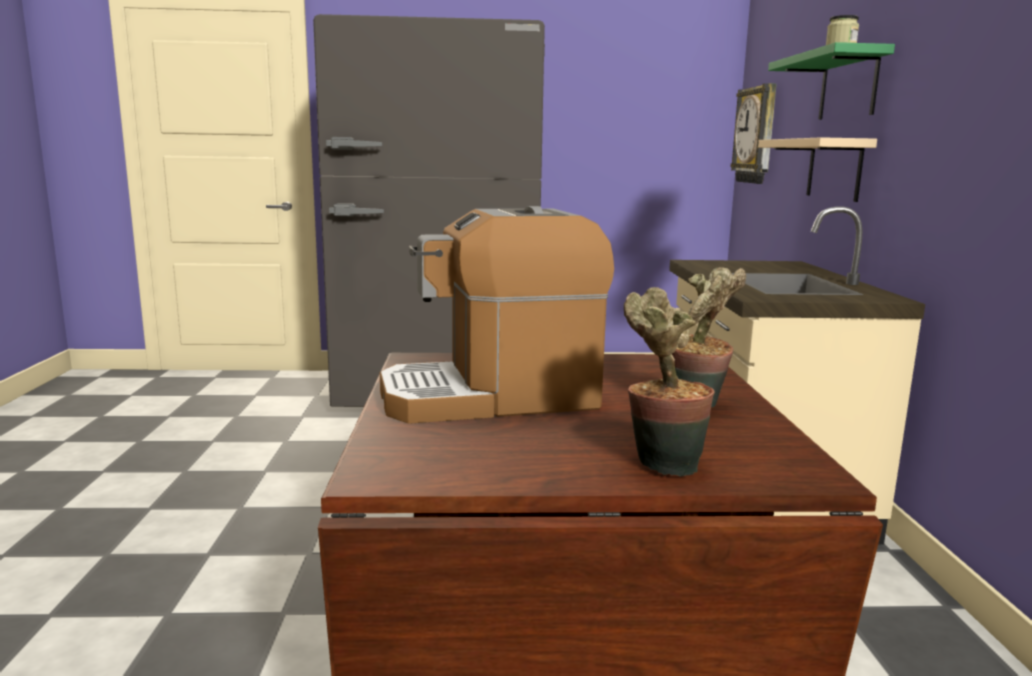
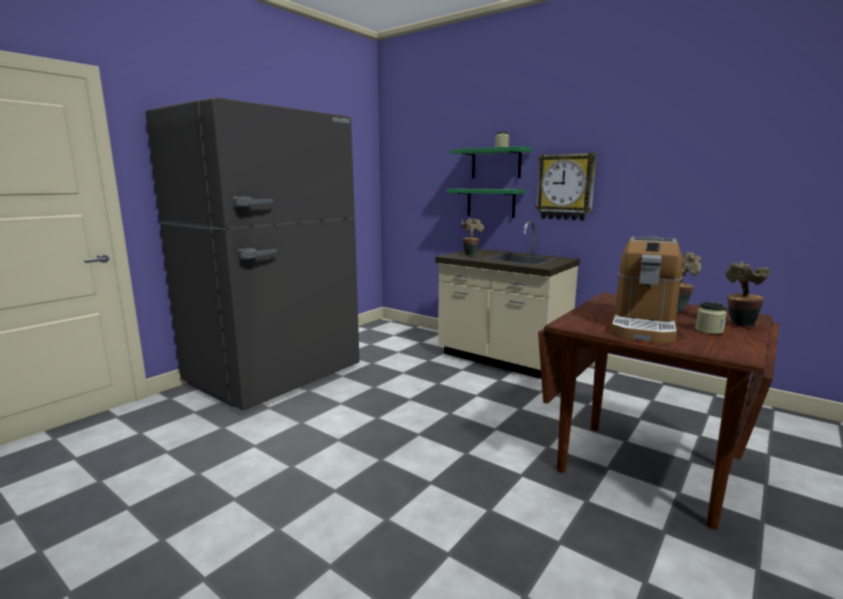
camera: 50 degrees left, 0 degrees up
(553, 441) = (709, 330): none -> jar
(737, 266) = (470, 254): none -> potted plant
(757, 135) = (405, 184): wall clock -> wall clock (565, 187)
(834, 169) = (491, 202): beige shelf -> green shelf

